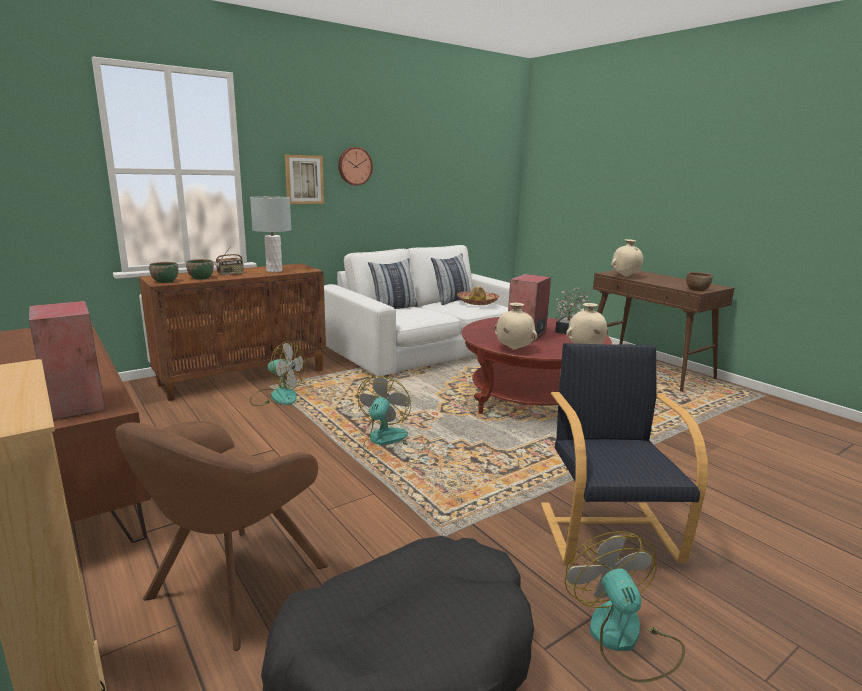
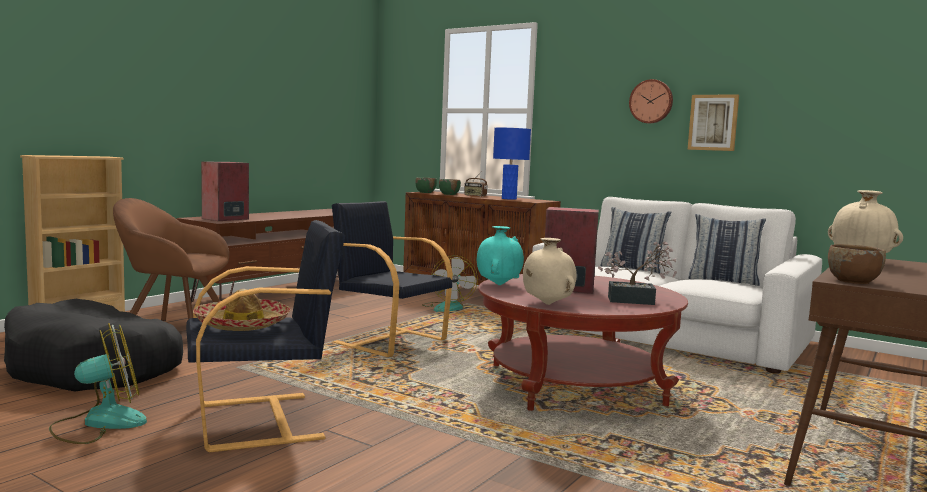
camera: 70 degrees right, 10 degrees down
(274, 271) = (509, 199): grey table lamp -> blue table lamp
(304, 179) = (591, 117): picture -> picture (713, 122)
(385, 442) = (389, 341): fan -> black armchair
(477, 302) = (718, 282): hat -> hat (242, 324)
(513, 349) = (498, 285): beige vase -> turquoise vase

